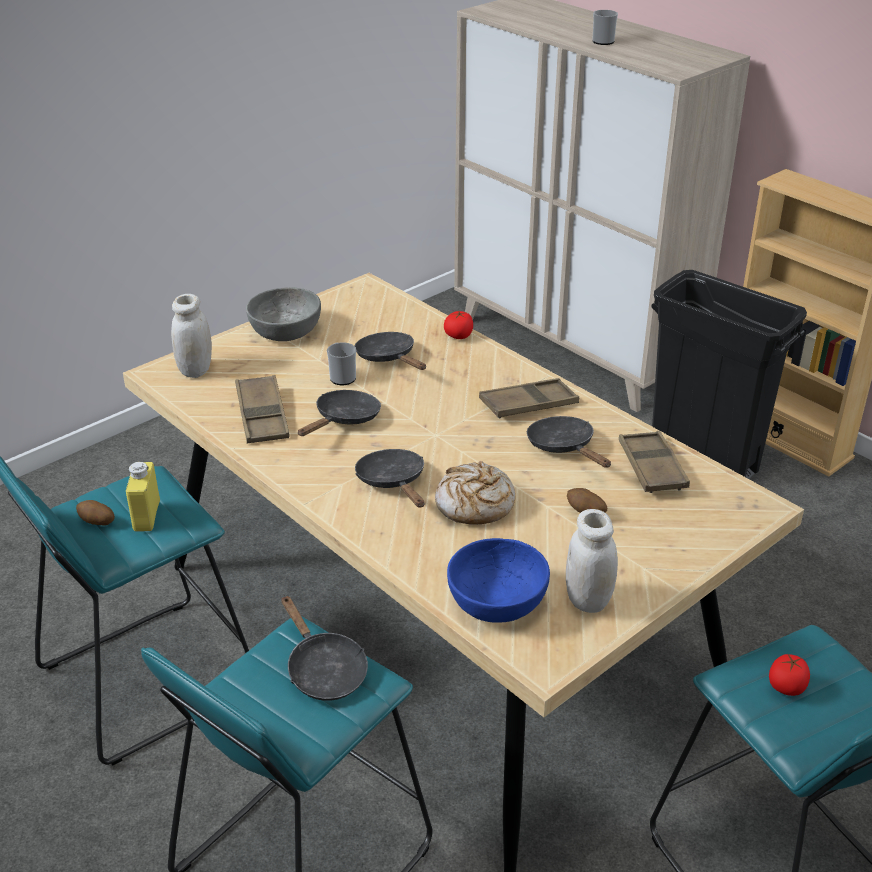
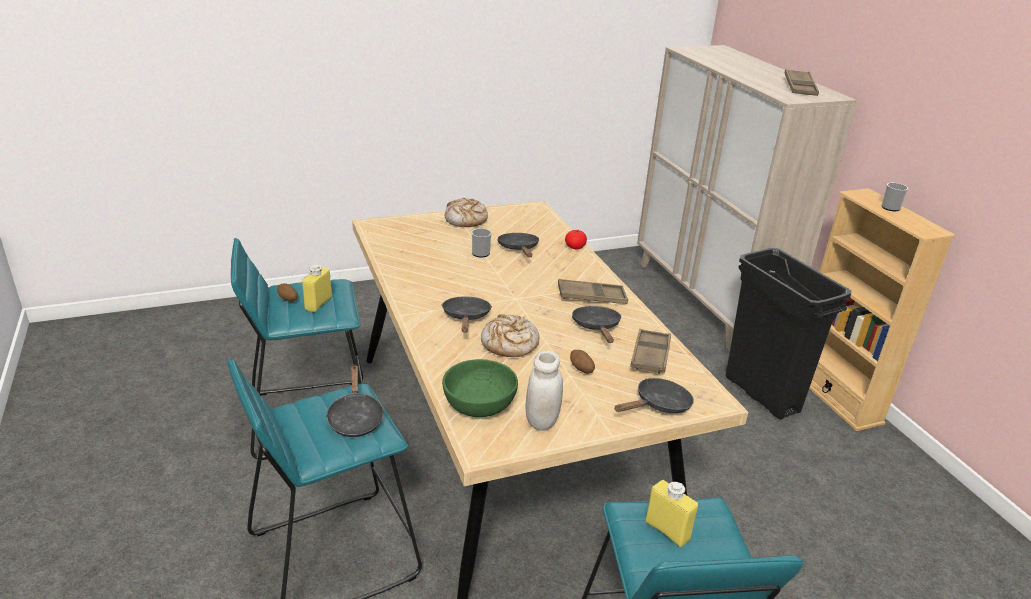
camera: 20 degrees right, 5 degrees down
(195, 370) = (395, 228): white jar -> none
(262, 415) = (414, 261): brown tray -> brown tray (799, 87)
(285, 331) = (465, 220): grey bowl -> bread
(344, 419) = (463, 275): black frying pan -> black frying pan (658, 405)
(496, 601) = (479, 403): blue bowl -> green bowl
(604, 41) = (753, 76): mug -> mug (891, 207)
(786, 686) = (667, 530): tomato -> yellow bottle

